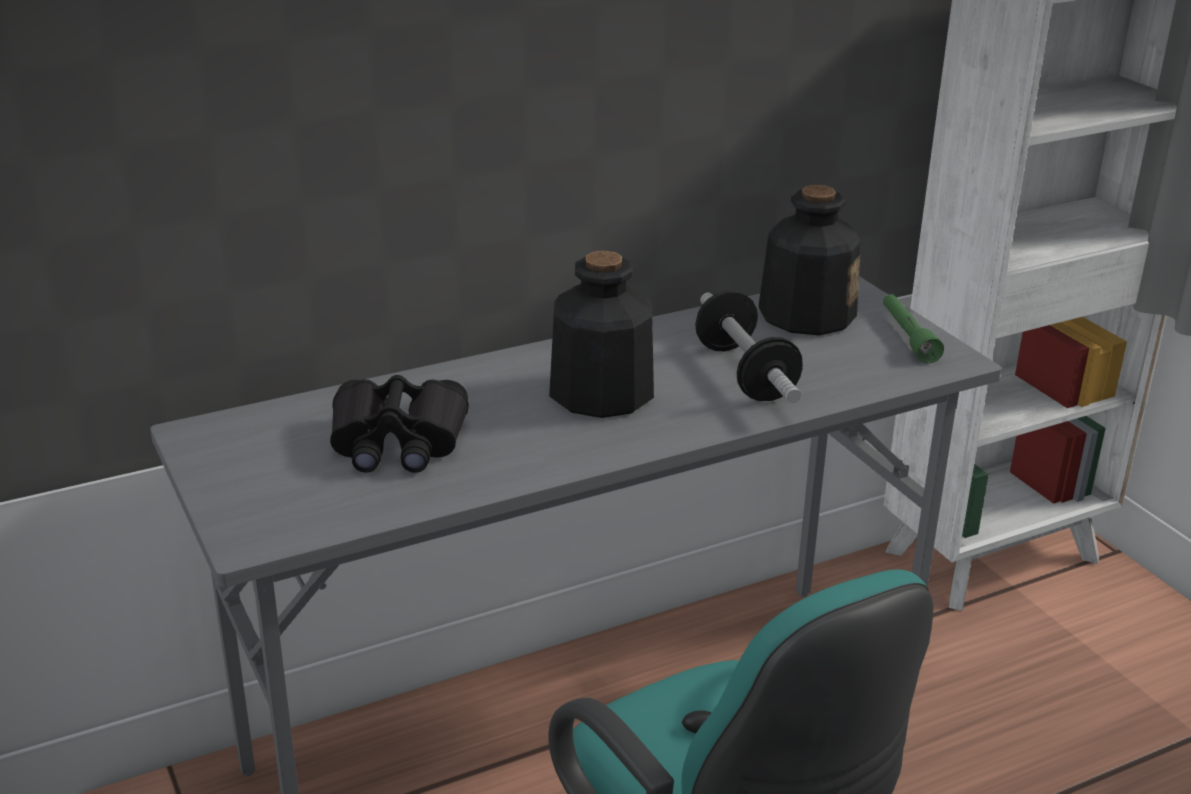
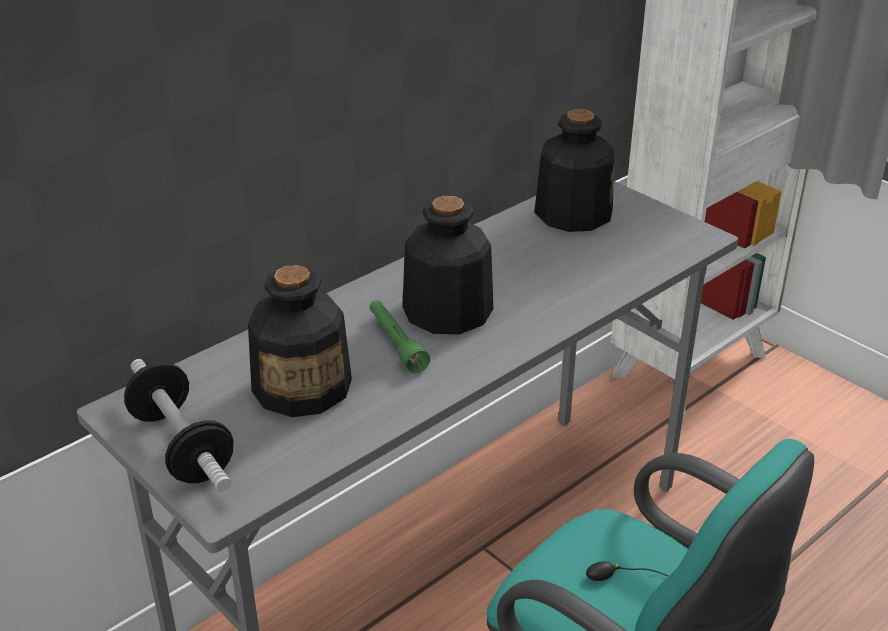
camera: 15 degrees left, 5 degrees up
(397, 442) = (303, 387): black binoculars -> bottle
(745, 374) = (552, 275): dumbbell -> dumbbell (182, 447)
(907, 337) = (657, 221): green flashlight -> green flashlight (396, 343)

